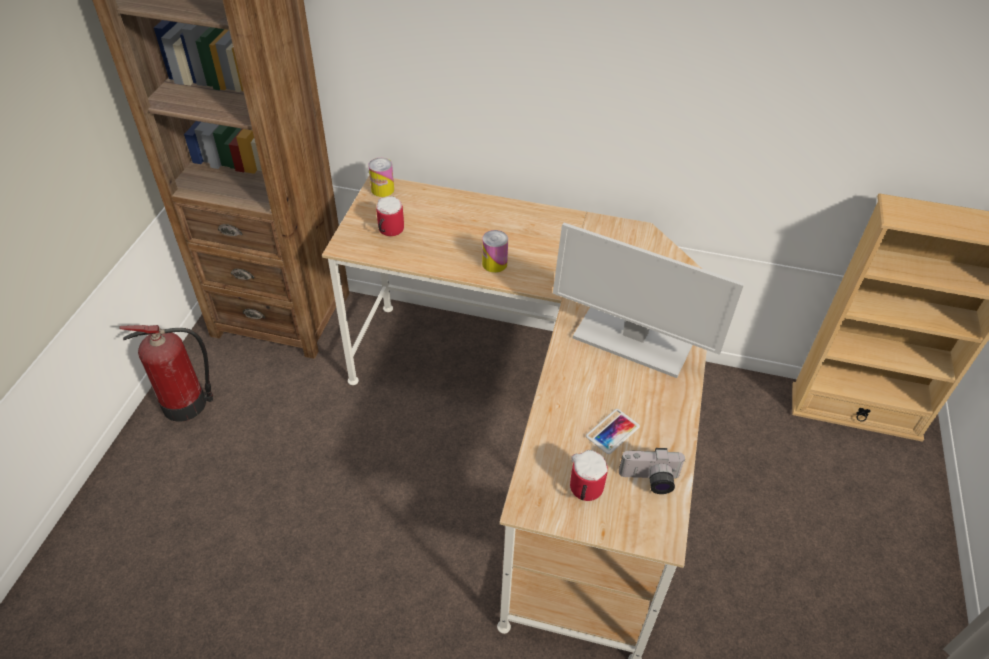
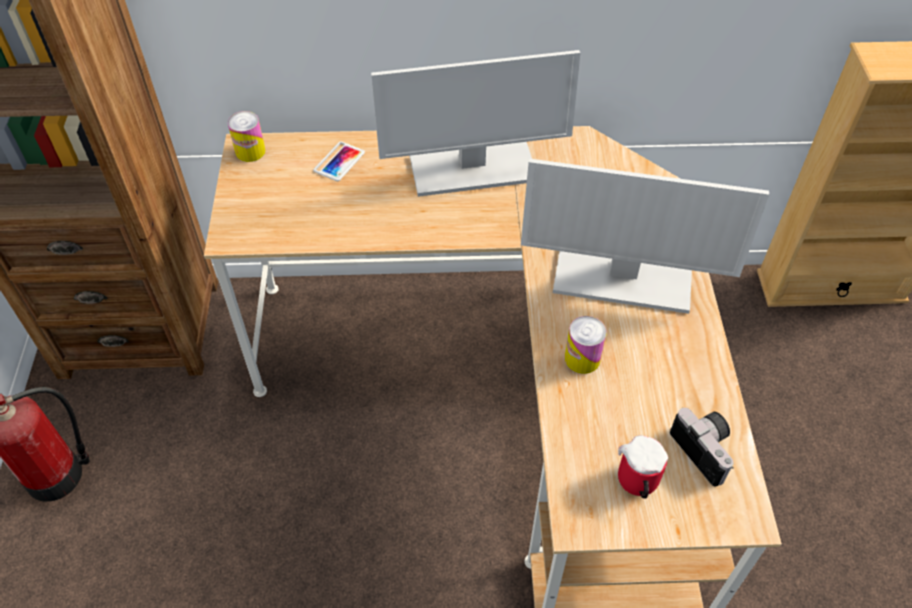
camera: 15 degrees left, 5 degrees up
(388, 230) = (277, 204): mug -> none
(494, 264) = (425, 219): can -> can (582, 358)
(544, 236) = (471, 169): none -> monitor
(612, 431) = (641, 399): phone -> phone (339, 162)
(650, 481) = (706, 449): camera -> camera turned 105 degrees counterclockwise

